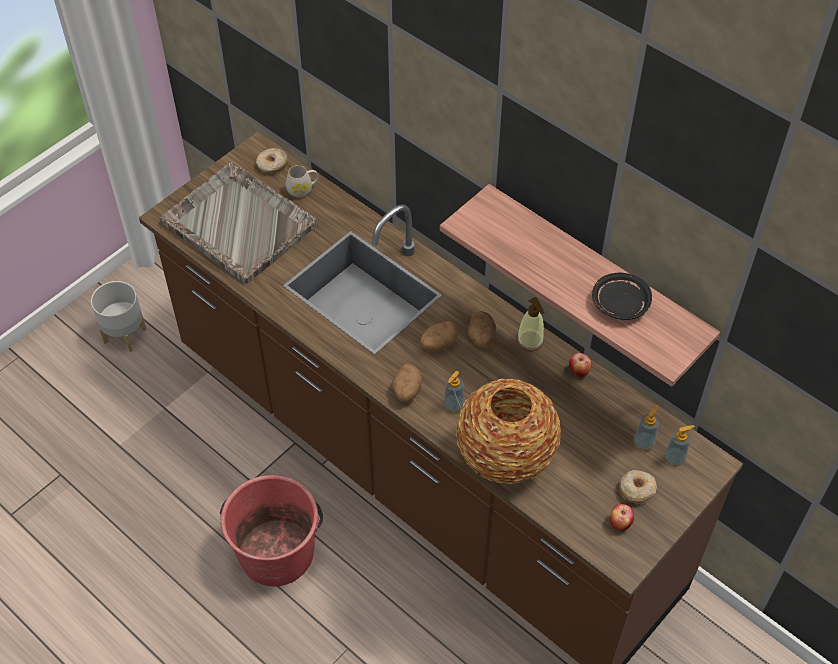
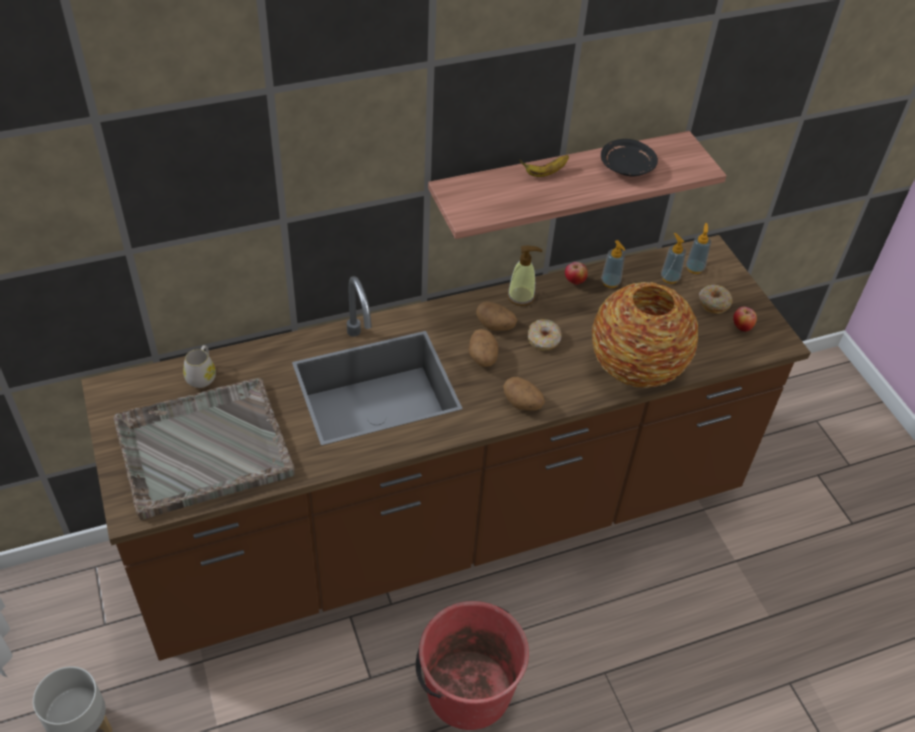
camera: 65 degrees left, 5 degrees down
(272, 165) = (144, 386): donut -> donut (543, 340)
(453, 405) = (560, 377): soap dispenser -> soap dispenser (610, 282)
(561, 251) = (545, 173): none -> banana

